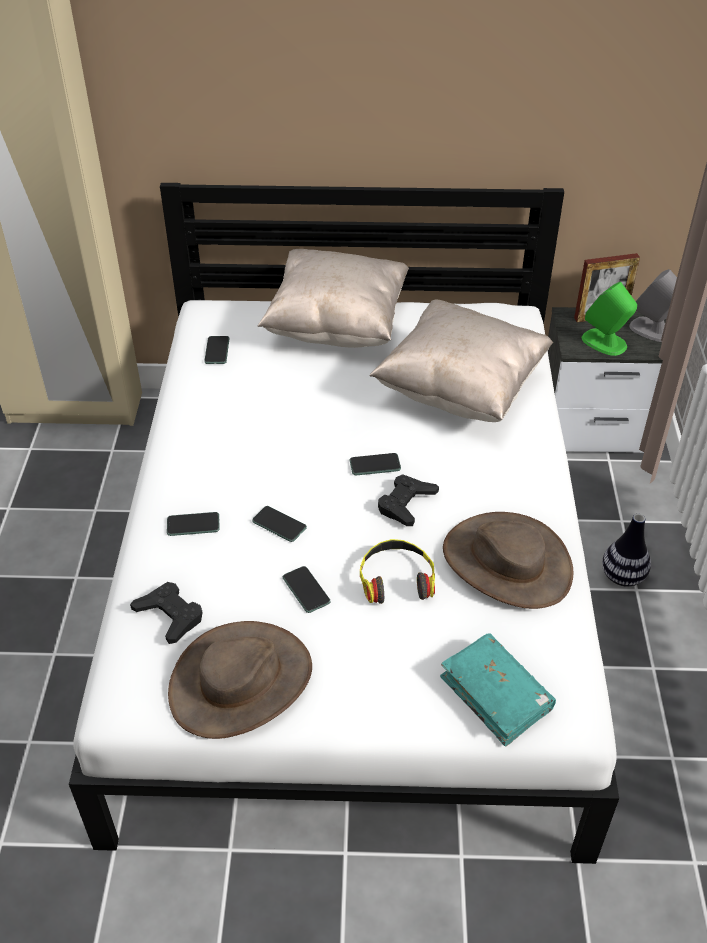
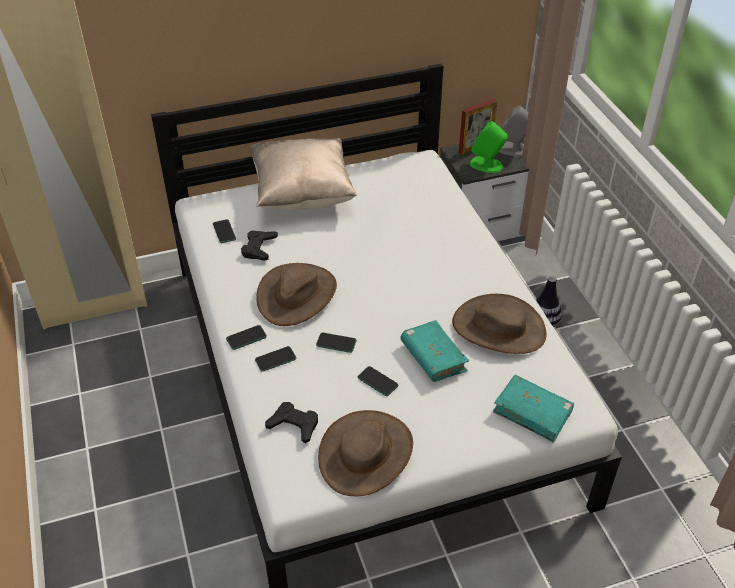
camera: 20 degrees left, 0 degrees up
(262, 449) = (296, 295): none -> brown hat
(375, 465) = (381, 285): phone -> phone (246, 338)
(396, 578) = (433, 357): headphones -> turquoise book
(406, 504) = (415, 306): black game controller -> black game controller (259, 248)
(460, 389) = (412, 219): beige pillow -> none

